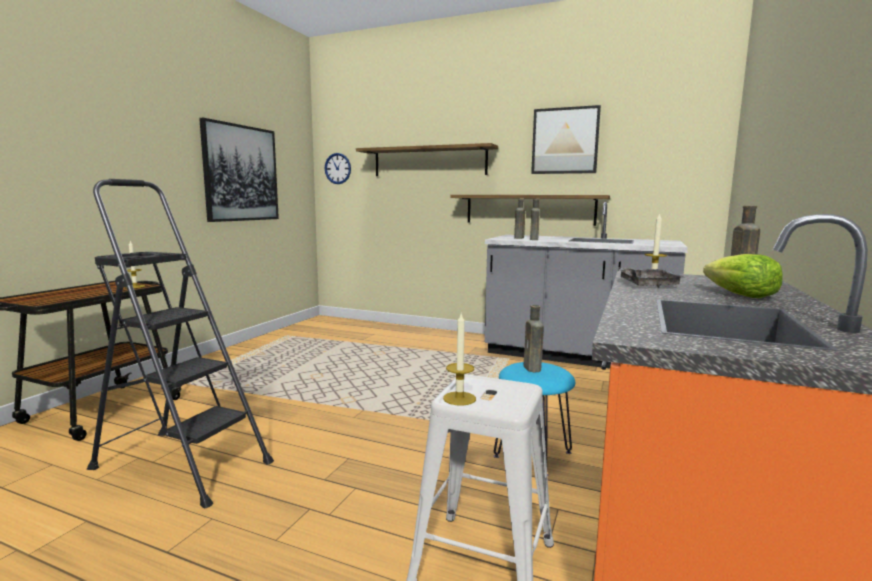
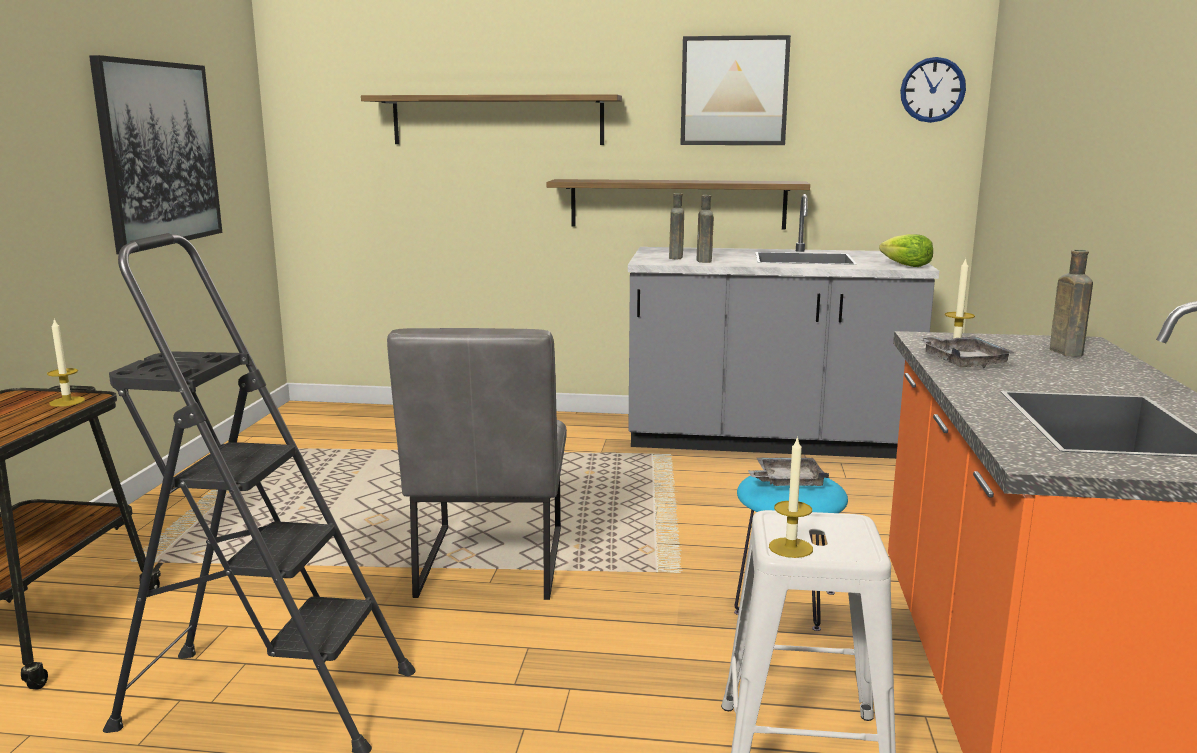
camera: 15 degrees left, 5 degrees up
(338, 168) = (315, 128): wall clock -> wall clock (932, 90)
(361, 407) = (489, 564): none -> grey chair
(533, 369) = (787, 482): brown bottle -> grey tray
(740, 295) = (1083, 375): lettuce -> lettuce (906, 266)

